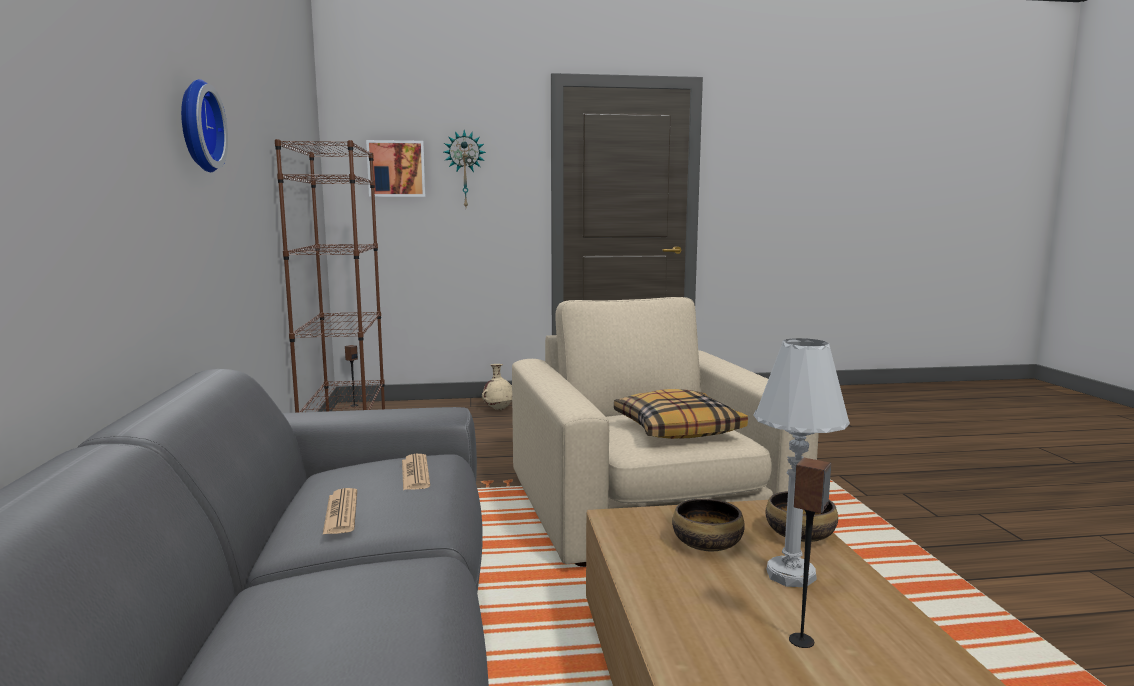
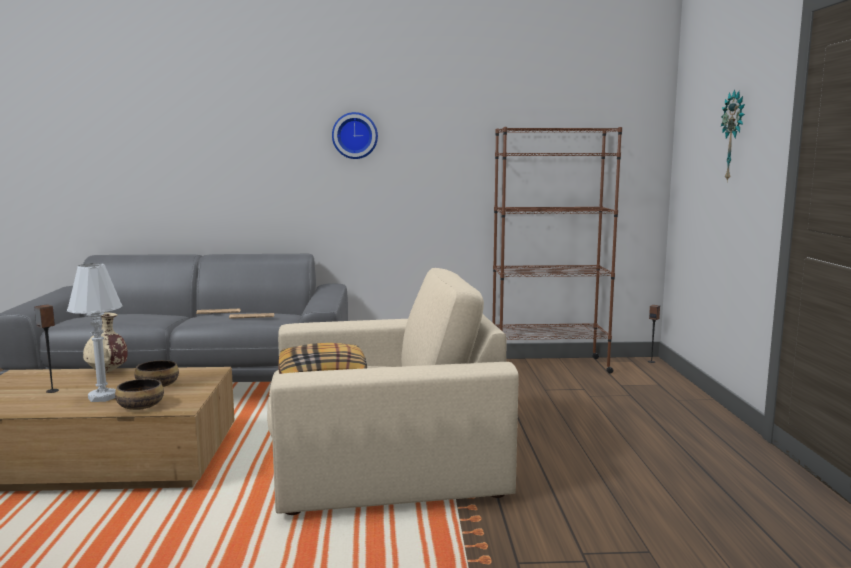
camera: 95 degrees right, 0 degrees up
(396, 169) = (700, 137): picture -> none
(499, 409) = (672, 411): beige vase -> beige vase (107, 372)

